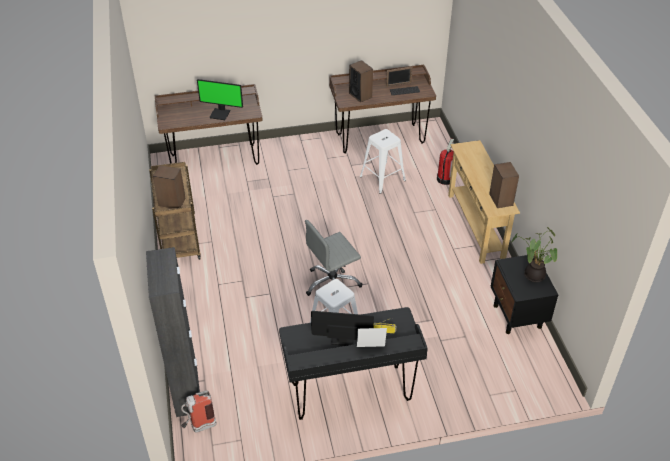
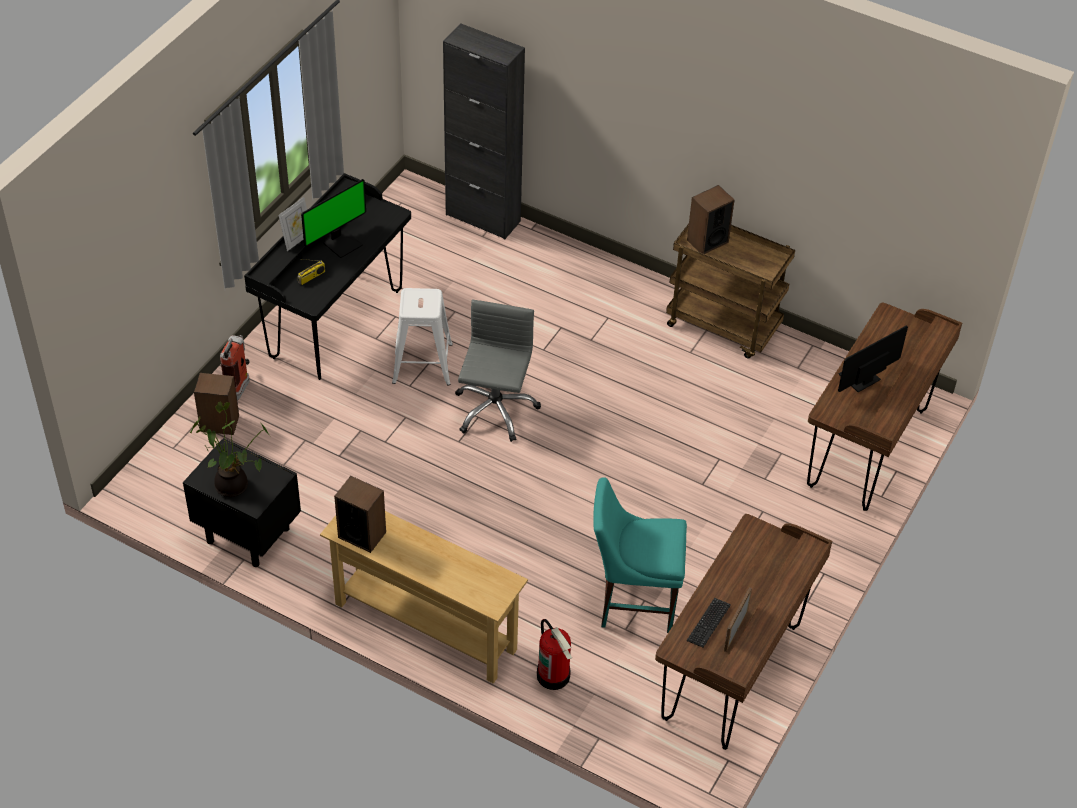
camera: 130 degrees right, 5 degrees up
(199, 427) = (431, 205): fire extinguisher -> fire extinguisher (239, 385)
(360, 95) = (753, 561): speaker -> speaker (219, 423)
(382, 178) = (632, 602): white stool -> turquoise chair

